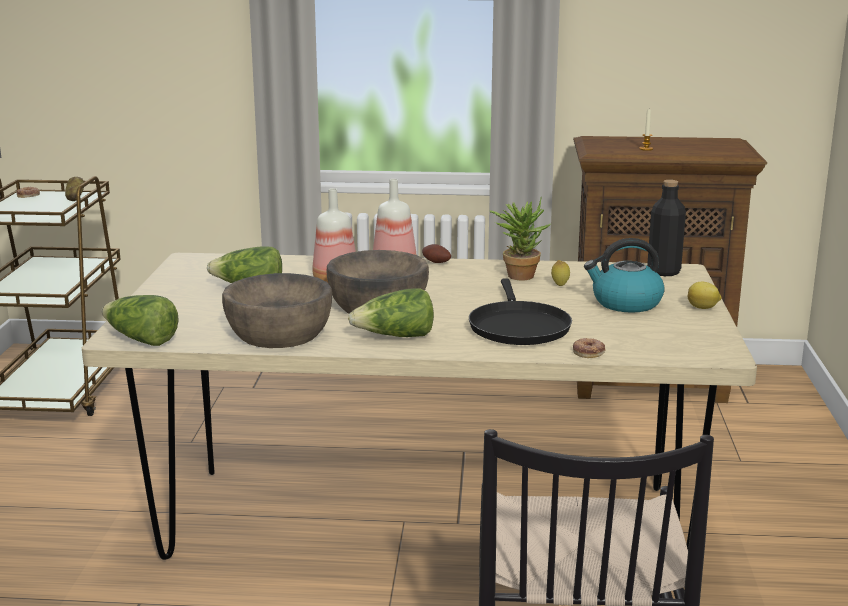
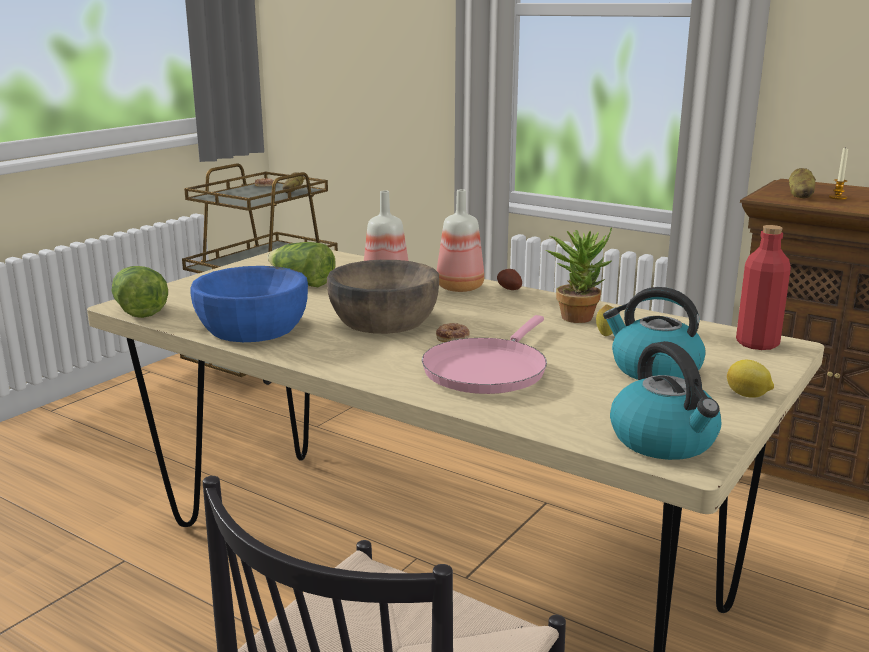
camera: 30 degrees right, 0 degrees up
(279, 333) = (252, 327): brown bowl -> blue bowl
(396, 337) = (348, 353): lettuce -> none
(518, 326) = (488, 370): black frying pan -> pink frying pan
(588, 352) = (522, 416): donut -> donut (453, 337)
(619, 150) = (800, 195): none -> potato
(663, 272) = (757, 343): black bottle -> red bottle
(694, 346) = (665, 441): none -> kettle

